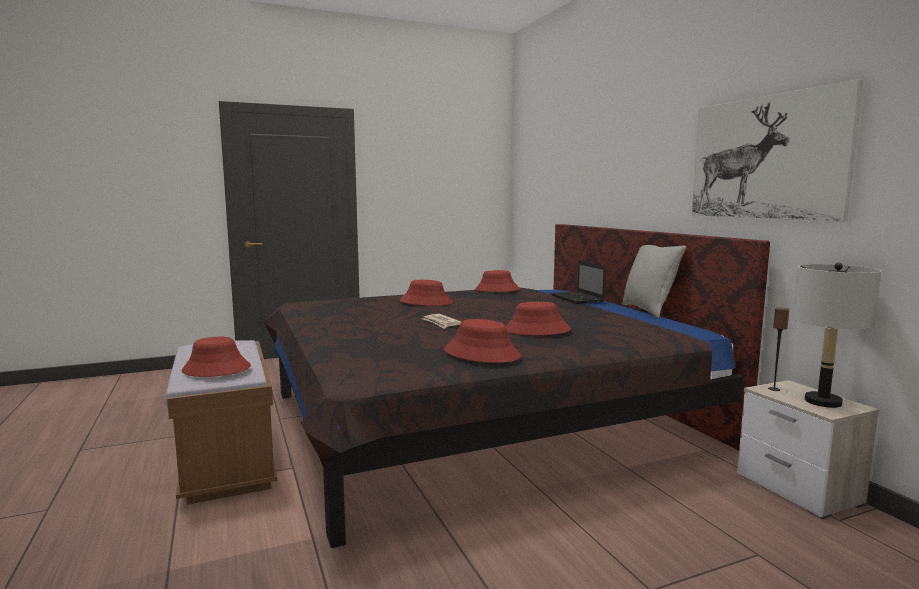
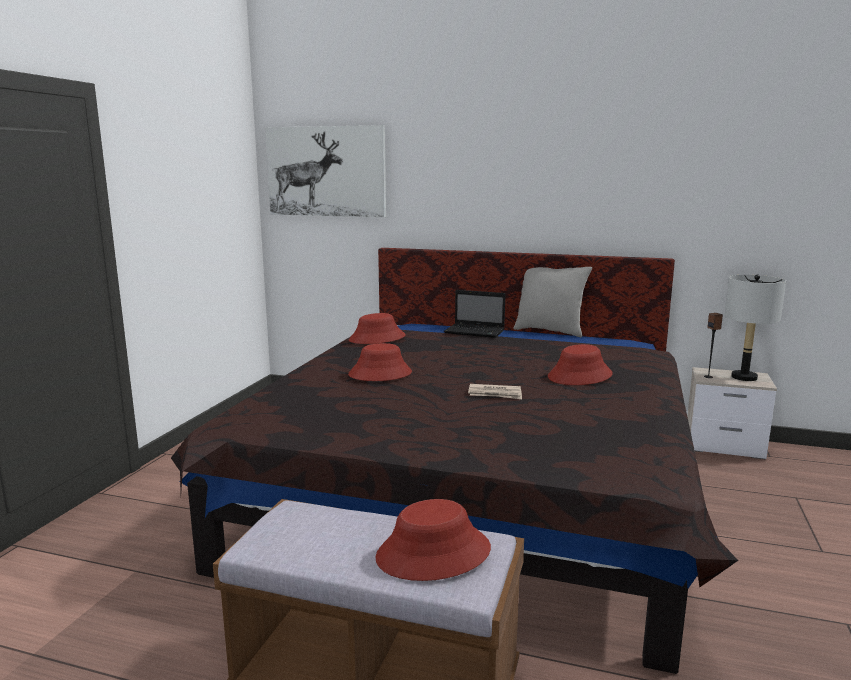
camera: 50 degrees left, 5 degrees up
(482, 354) = (641, 413): red hat -> none
(766, 158) = (666, 189): picture -> picture (326, 171)

